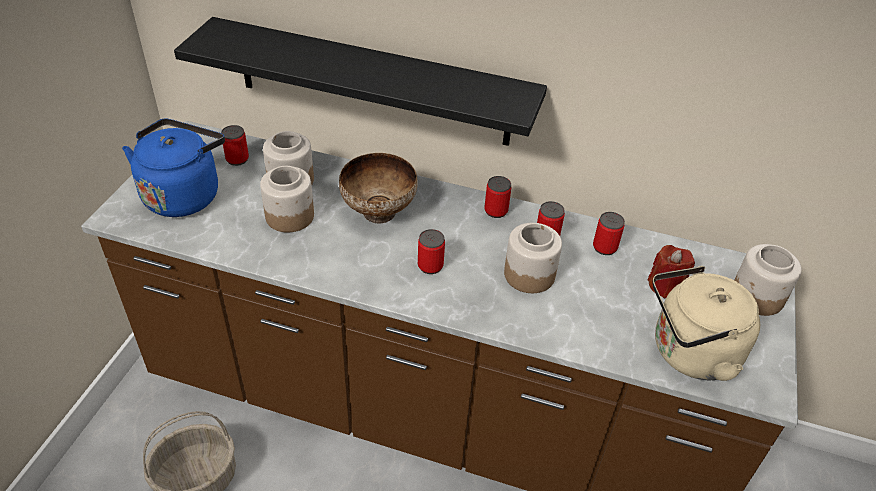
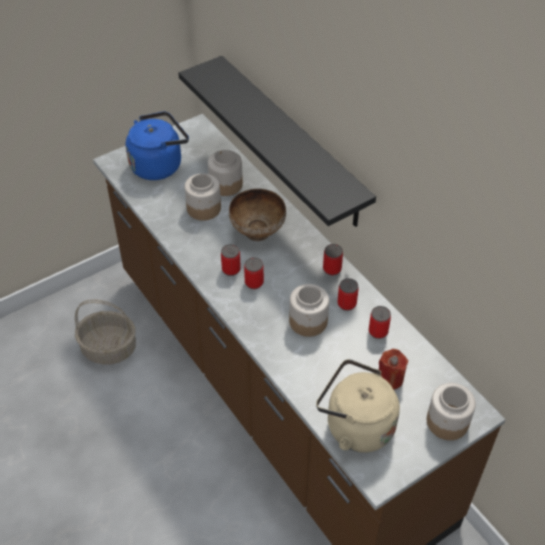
camera: 40 degrees right, 5 degrees up
(237, 159) = (208, 155): can -> can (231, 269)

